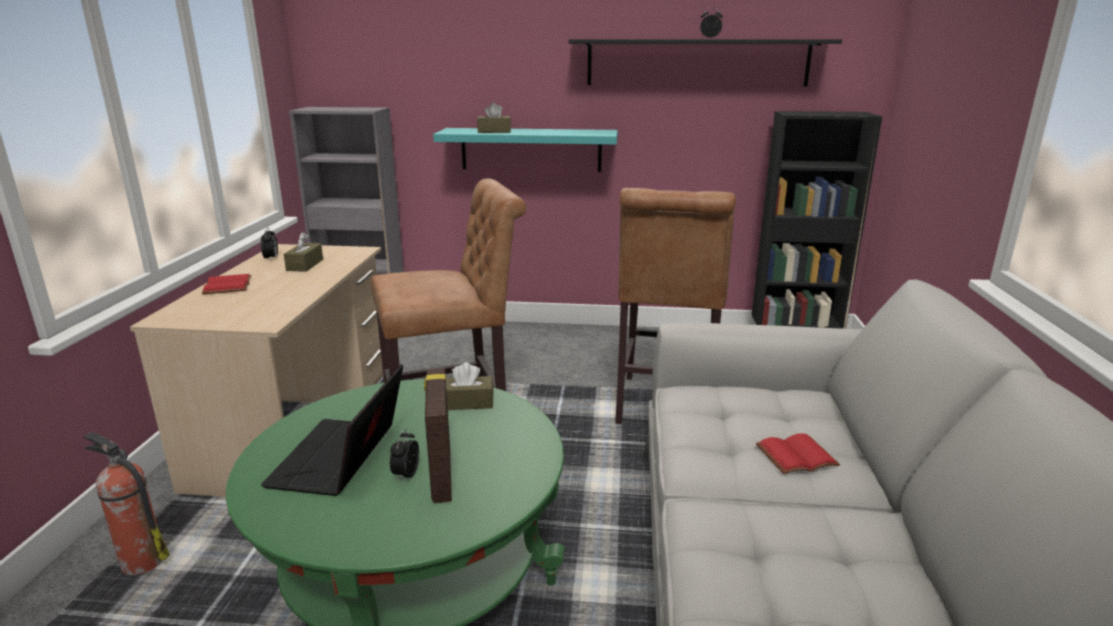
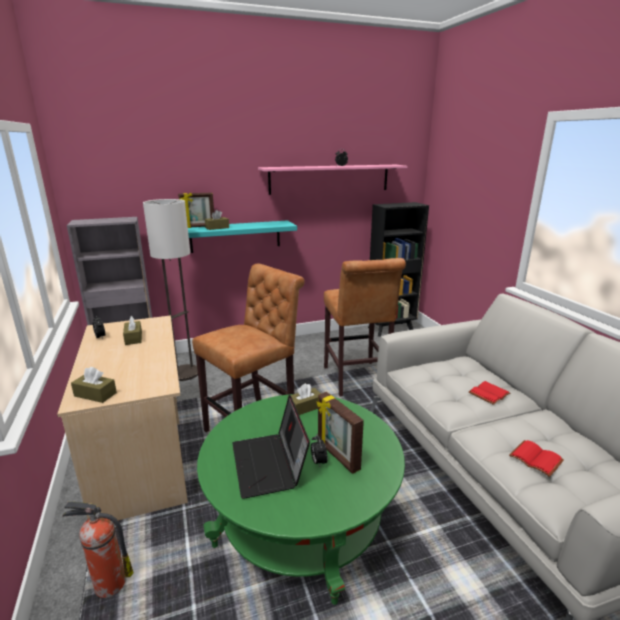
camera: 25 degrees left, 0 degrees up
(188, 315) = (95, 394): none -> brown tissue box
(229, 286) = (97, 365): red book -> red book (537, 458)
(425, 345) = (185, 373): none -> floor lamp
(472, 129) = (198, 227): none -> picture frame
(697, 62) = (330, 179): black shelf -> pink shelf

